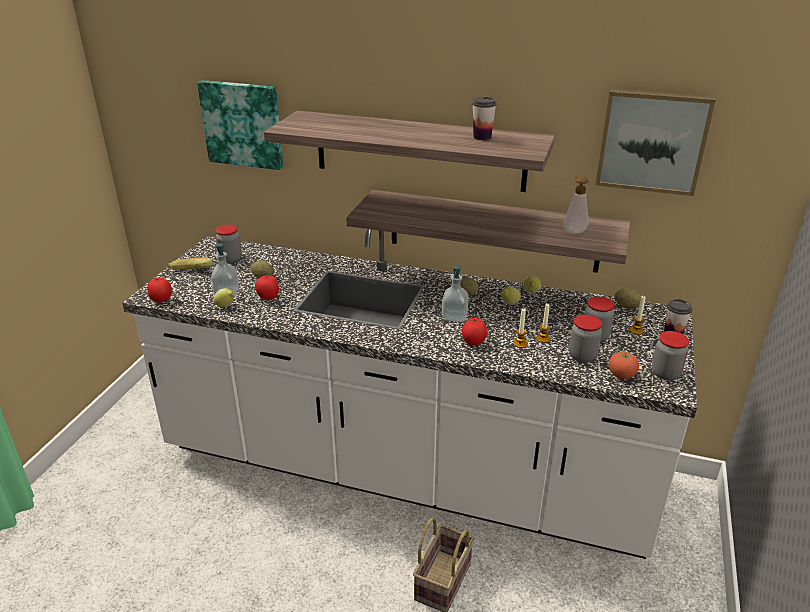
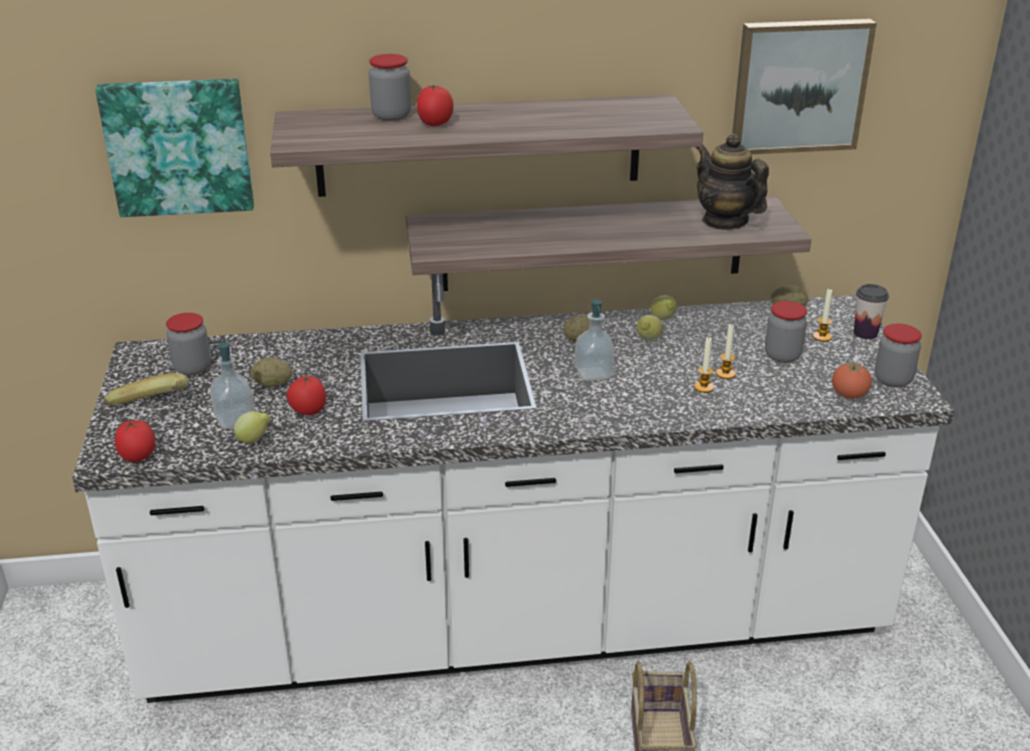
camera: 25 degrees left, 0 degrees up
(473, 342) = (646, 401): tomato -> tomato (435, 124)
(482, 137) = (590, 112): cup -> none
(574, 231) = (725, 221): soap dispenser -> teapot
(582, 356) = (787, 383): jar -> jar (391, 116)

